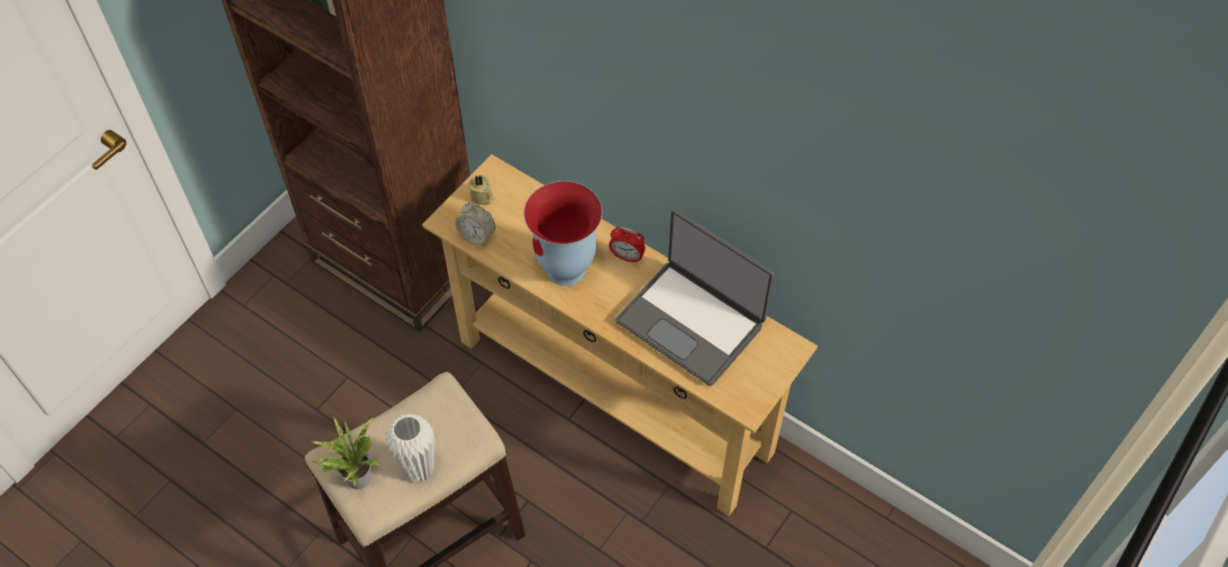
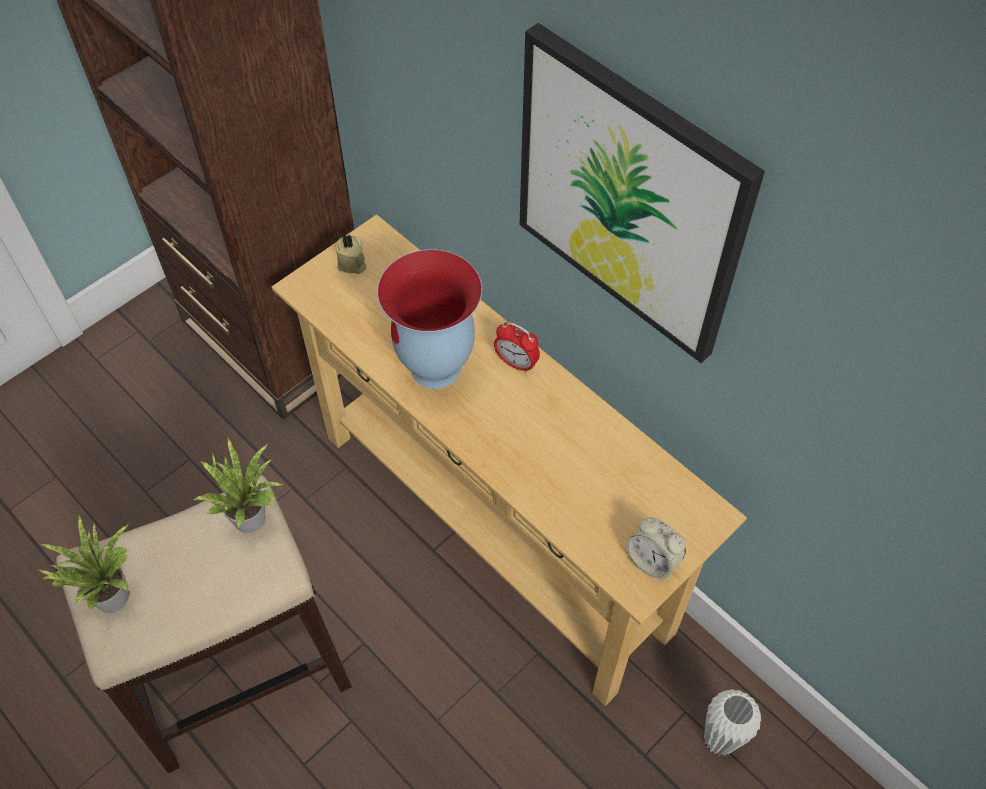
camera: 10 degrees right, 0 degrees up
(419, 470) = (193, 600): white vase -> white vase (719, 740)
(447, 401) = (250, 515): none -> potted plant
(477, 236) = (334, 310): alarm clock -> alarm clock (652, 560)
(691, 322) = (583, 459): laptop -> none
(706, 131) = (629, 197): none -> picture

